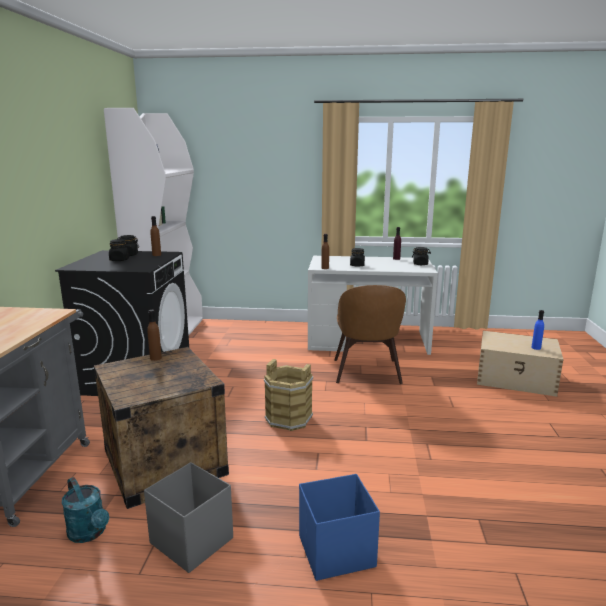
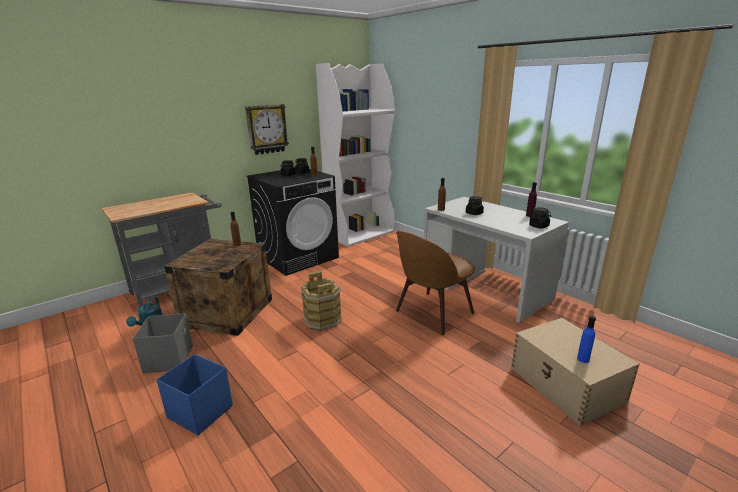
camera: 45 degrees right, 5 degrees up
(65, 198) = (266, 129): none -> wall clock

